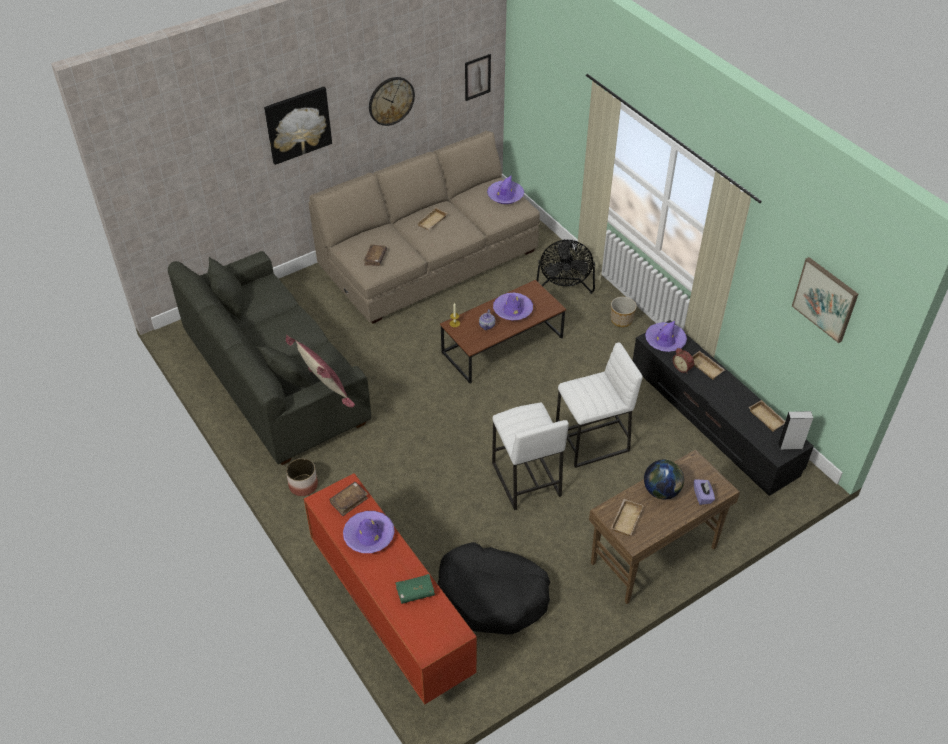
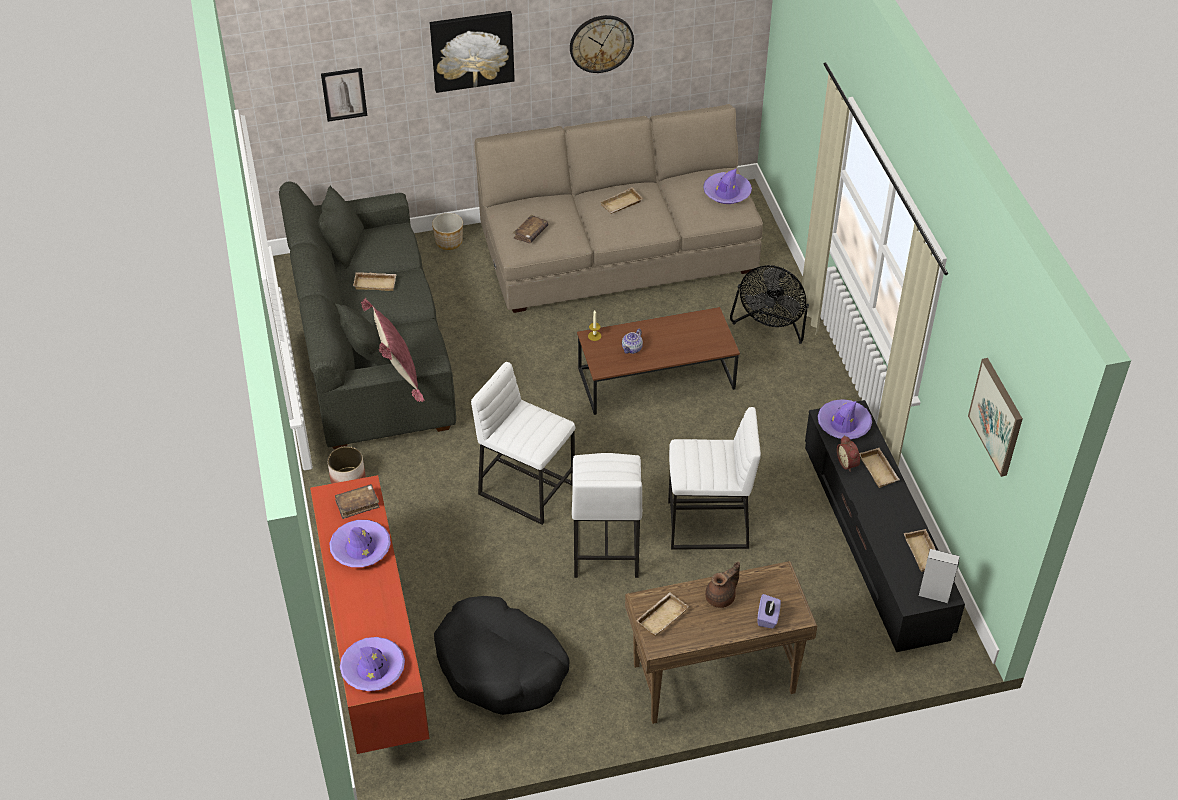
camera: 20 degrees right, 0 degrees up
(271, 325) = (376, 283): none -> beige tray
(415, 592) = (380, 624): green book -> none
(446, 453) = (526, 489): none -> white stool
(477, 77) = (727, 34): picture -> picture (344, 94)
(512, 310) = (673, 338): purple hat -> purple hat (373, 668)
(621, 320) = (821, 386): planter -> planter (449, 241)
(661, 491) = (721, 597): globe -> brown teapot

